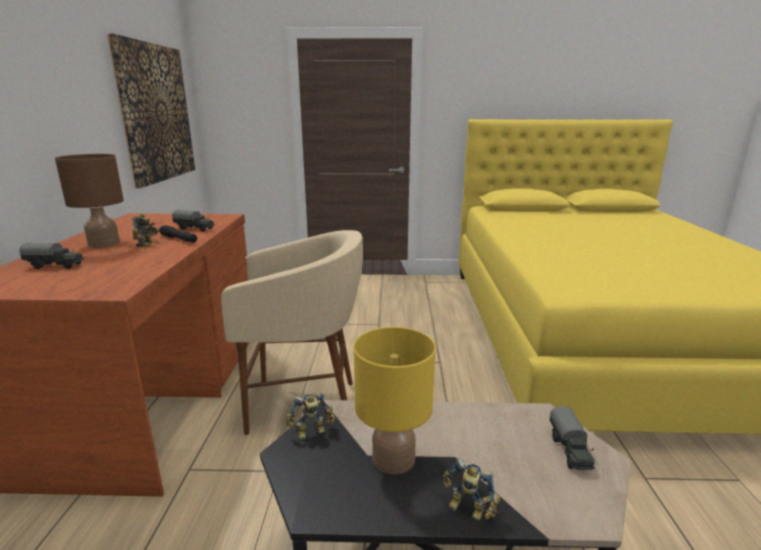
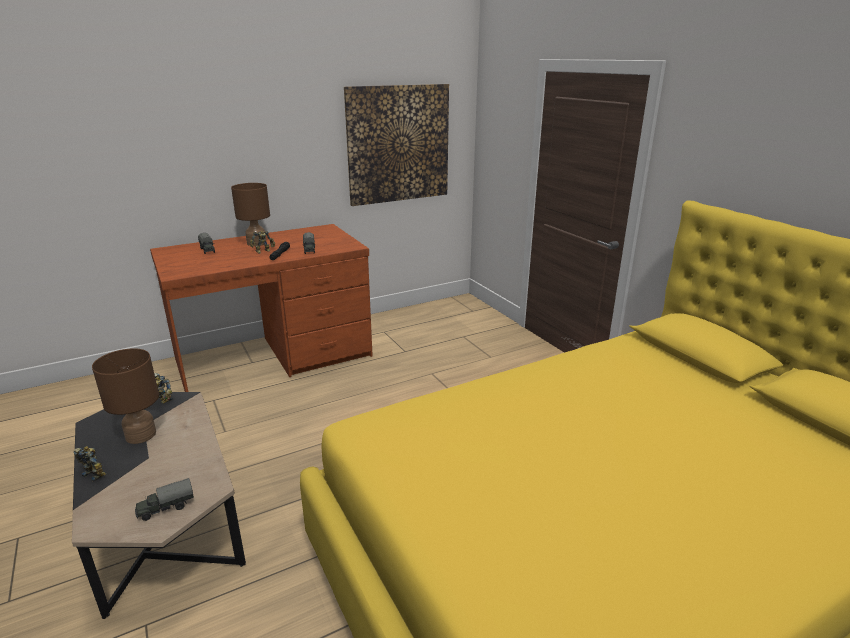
camera: 60 degrees right, 5 degrees up
(303, 405) = (301, 412): beige stool -> none
(393, 459) = (140, 435): yellow table lamp -> brown table lamp
(467, 510) = (95, 473): toy robot -> toy robot turned 120 degrees clockwise

